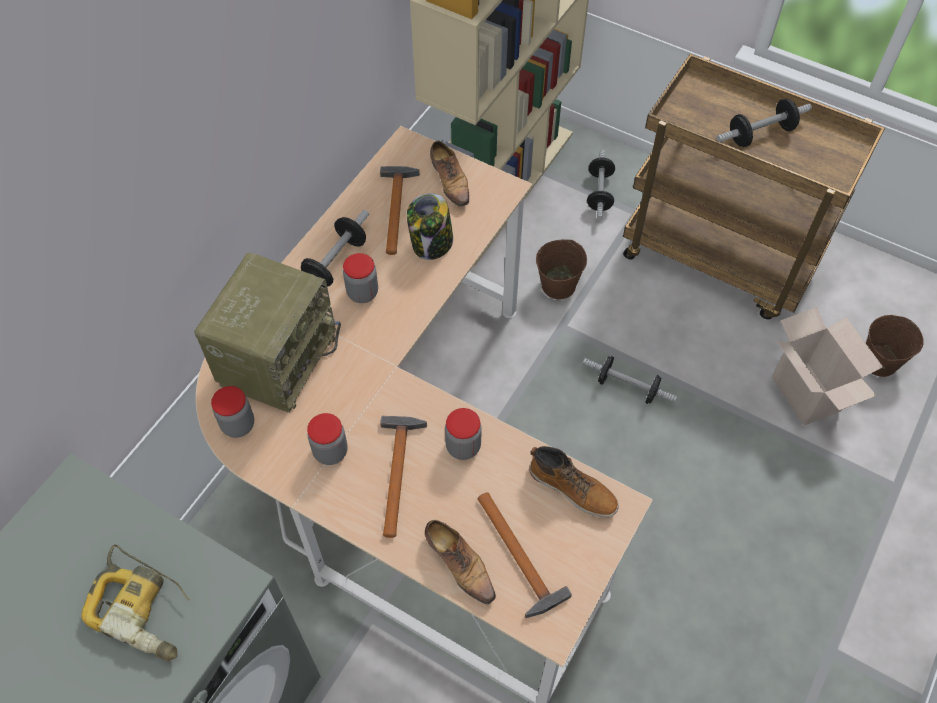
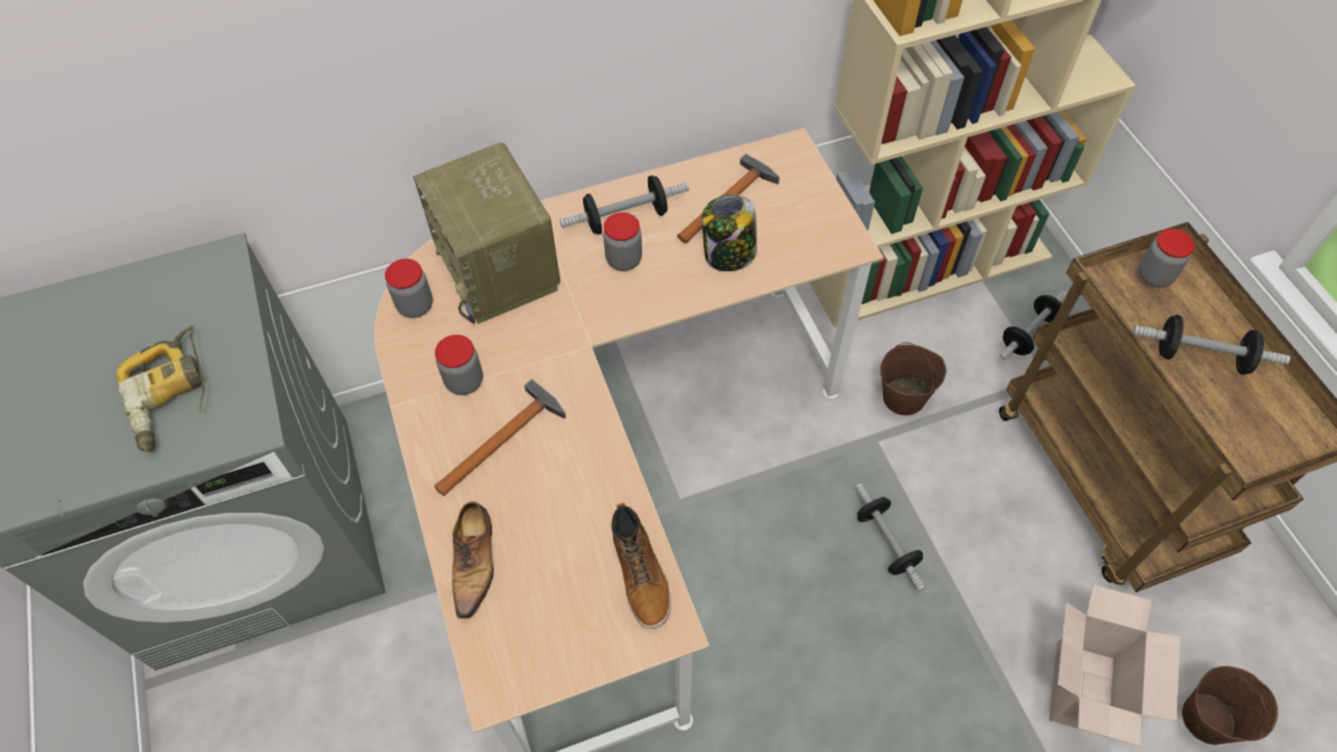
camera: 40 degrees right, 0 degrees up
(277, 357) = (499, 270): radio -> radio turned 90 degrees clockwise
(450, 181) = (802, 206): shoe -> none
(463, 446) = (579, 460): jar -> jar (1154, 276)
(519, 558) = (529, 600): hammer -> none

